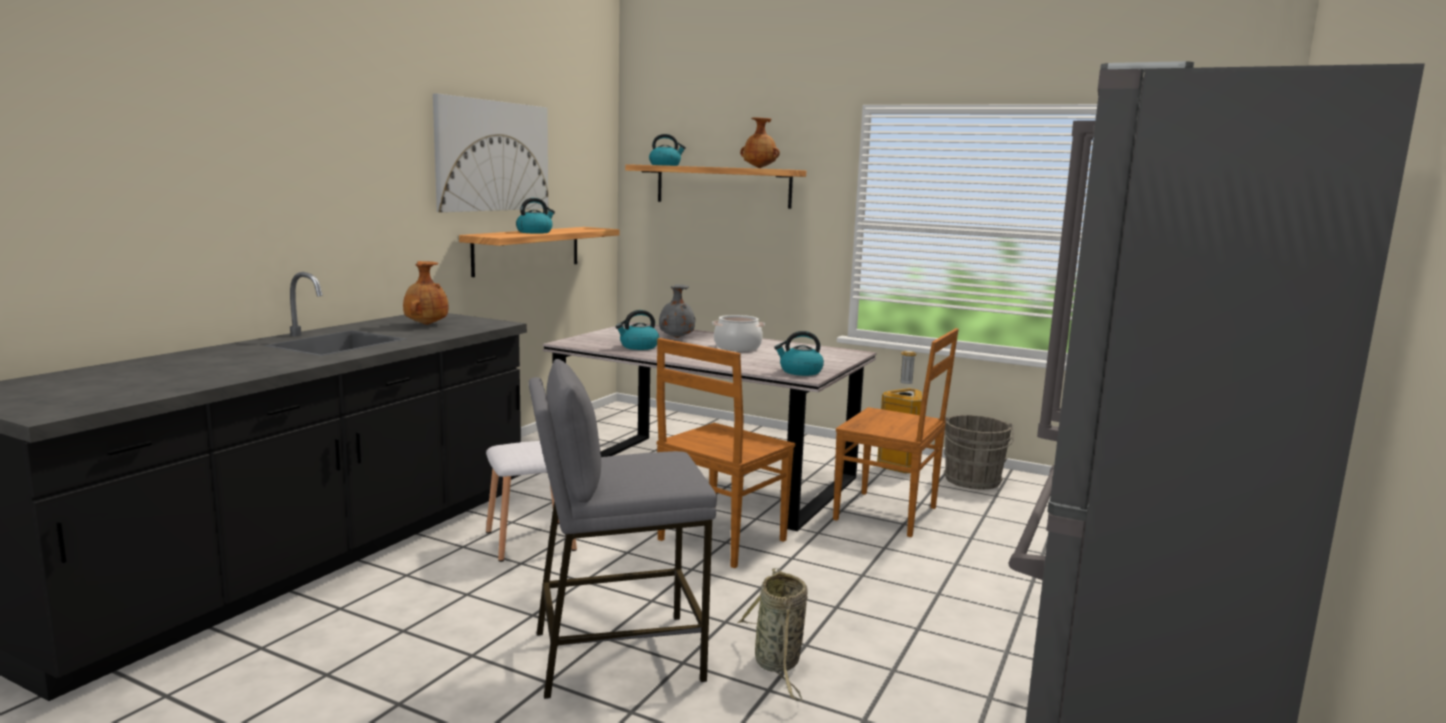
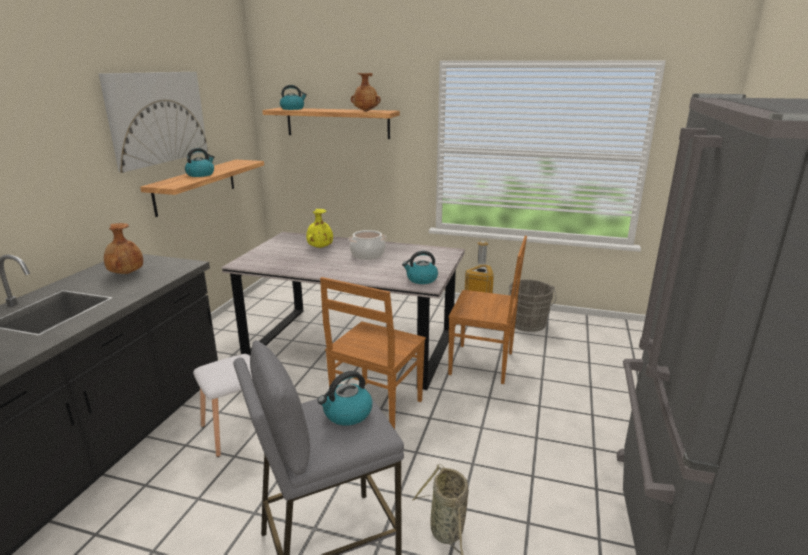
camera: 10 degrees left, 10 degrees up
(638, 347) = (295, 262): kettle -> kettle (347, 414)
(676, 337) = (320, 247): grey vase -> yellow vase

